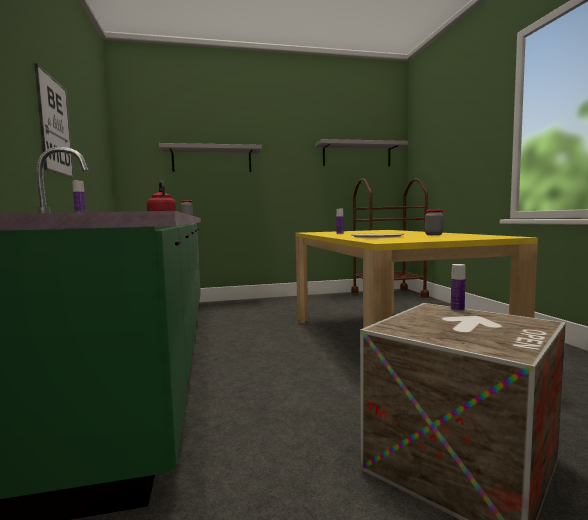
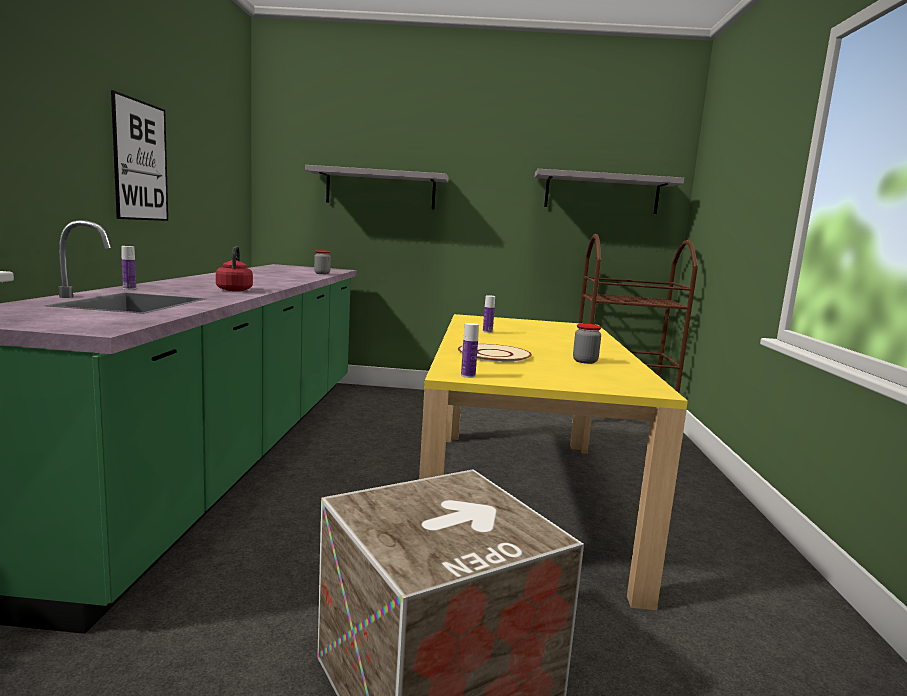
camera: 15 degrees right, 5 degrees up
(457, 310) = (487, 492): bottle -> bottle (468, 375)

